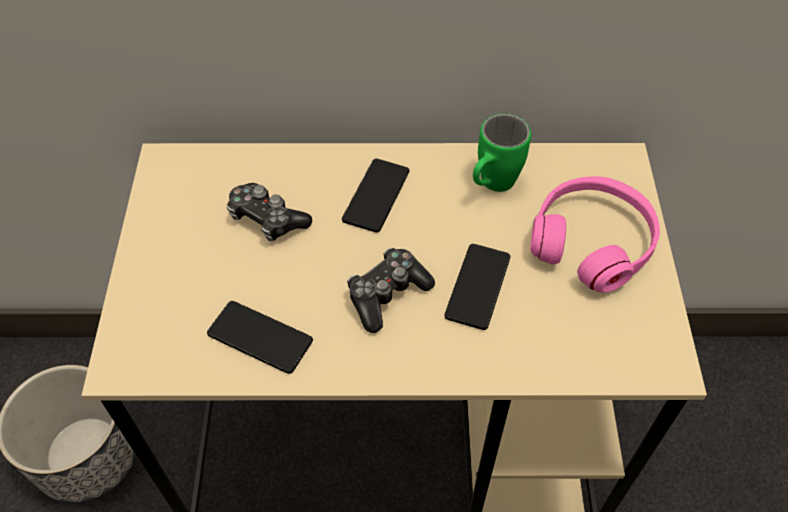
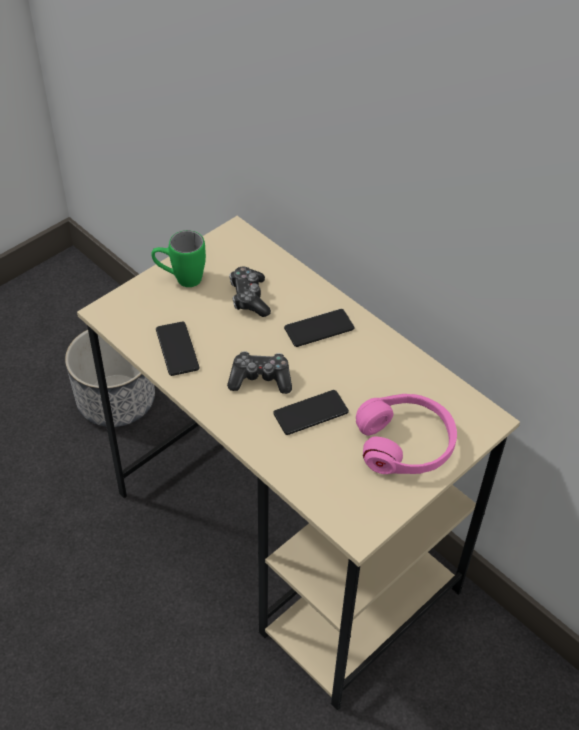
camera: 45 degrees right, 5 degrees down
(491, 186) = (389, 372): green mug -> green mug (180, 279)

